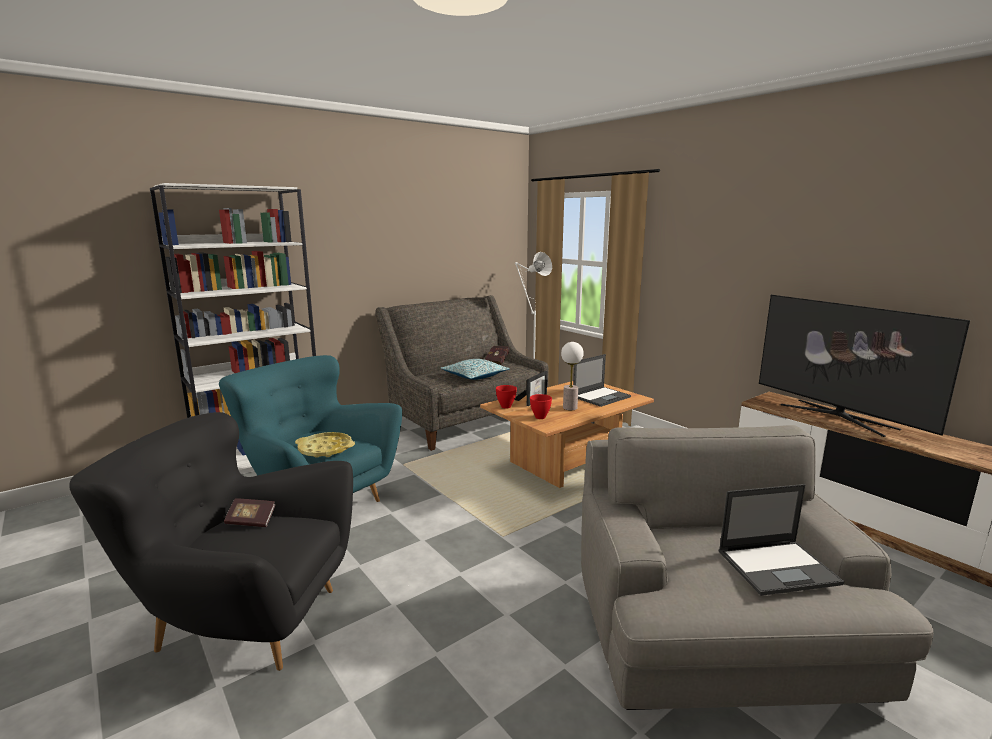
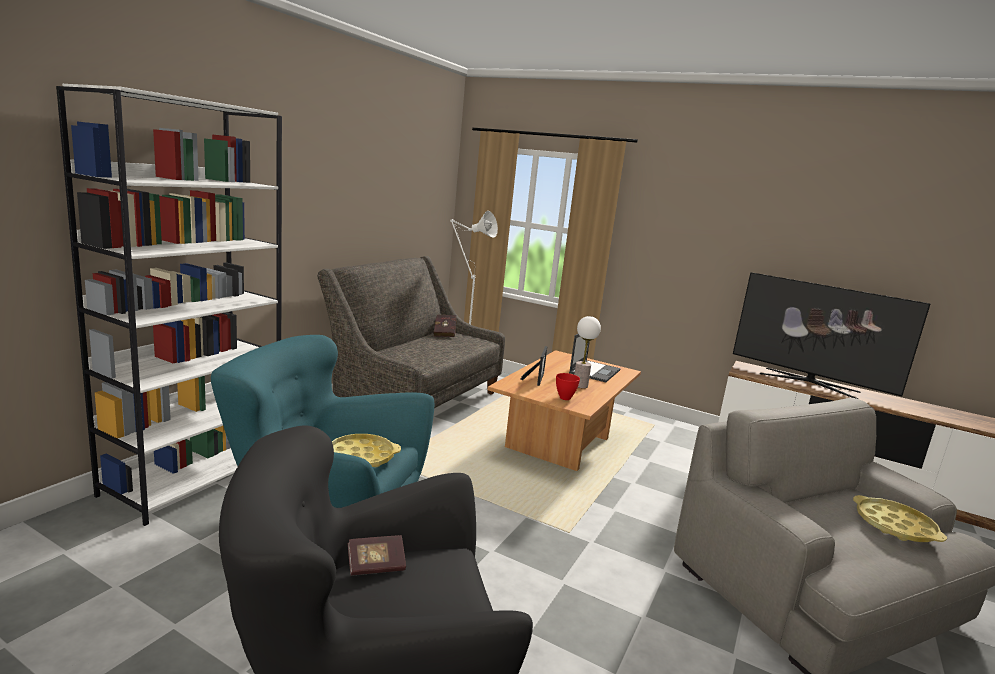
camera: 25 degrees left, 0 degrees up
(474, 376) = (440, 351): pillow -> none
(505, 406) = (517, 387): red bowl -> none
(778, 567) = (894, 526): laptop -> yellow tray

